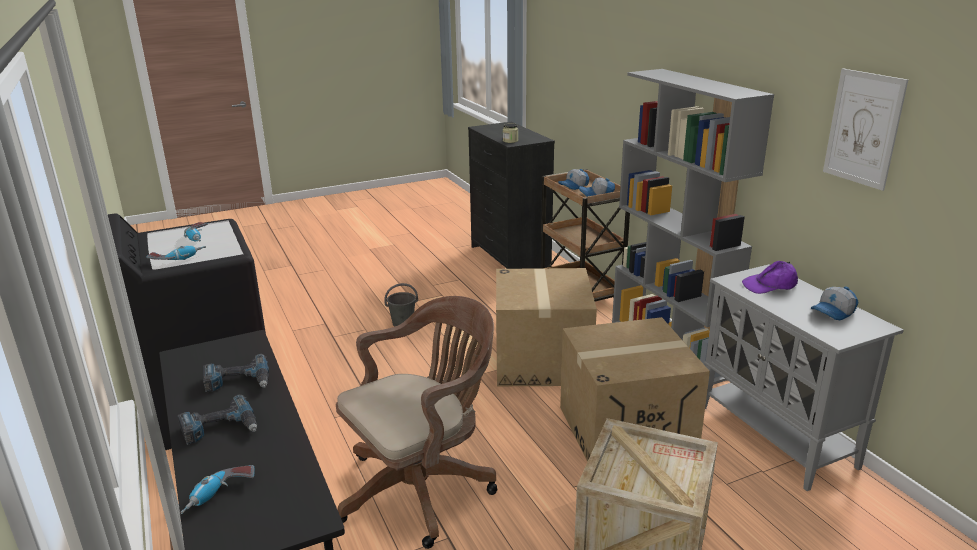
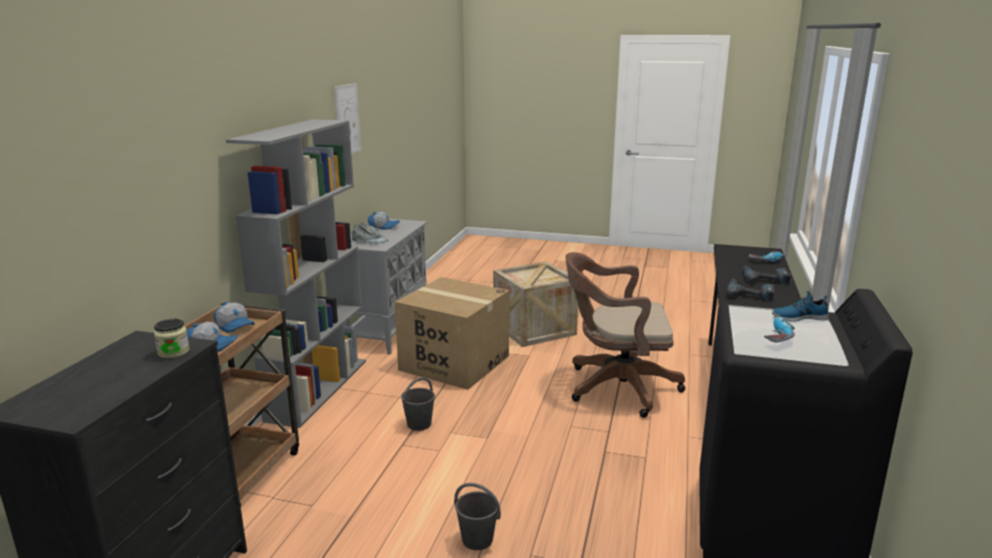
camera: 140 degrees left, 5 degrees down
(178, 258) = (799, 317): power drill -> shoe
(542, 361) = (419, 424): cardboard box -> grey bucket
(770, 285) = (369, 240): purple cap -> grey cap

